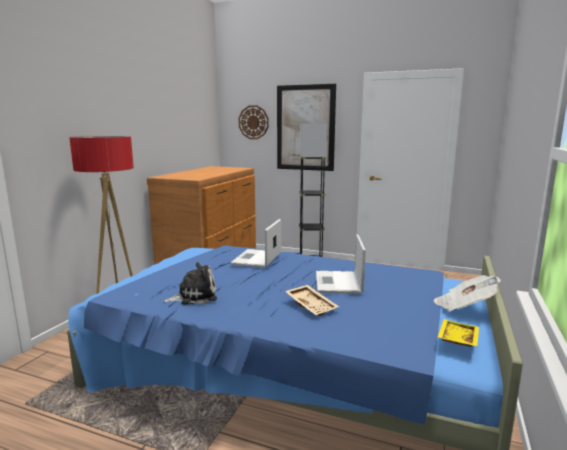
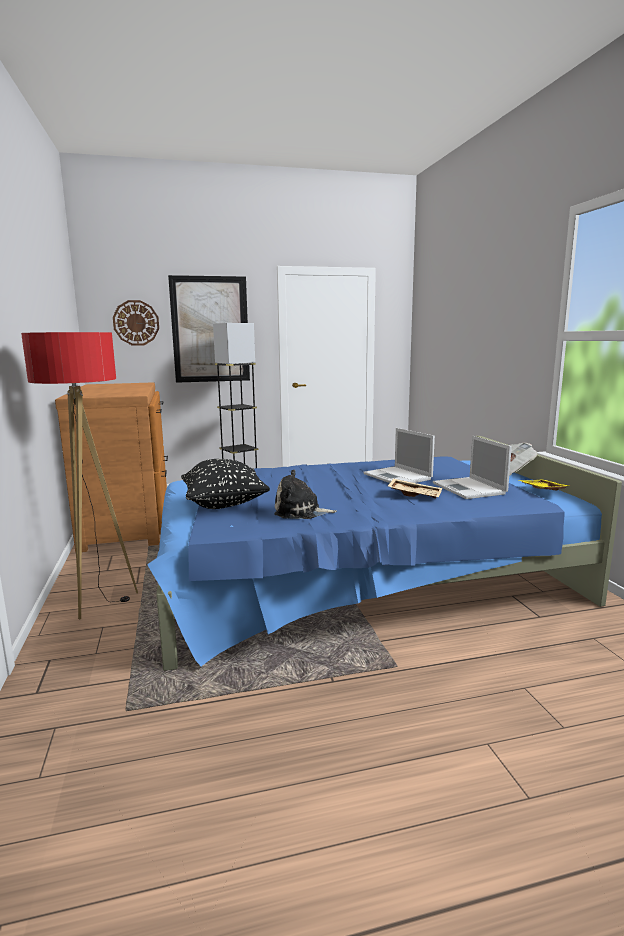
camera: 35 degrees left, 0 degrees up
(170, 274) = (224, 504): none -> black pillow
(194, 296) = (300, 512): plush toy -> plush toy turned 120 degrees counterclockwise
(256, 259) = (286, 474): laptop -> laptop (470, 489)

